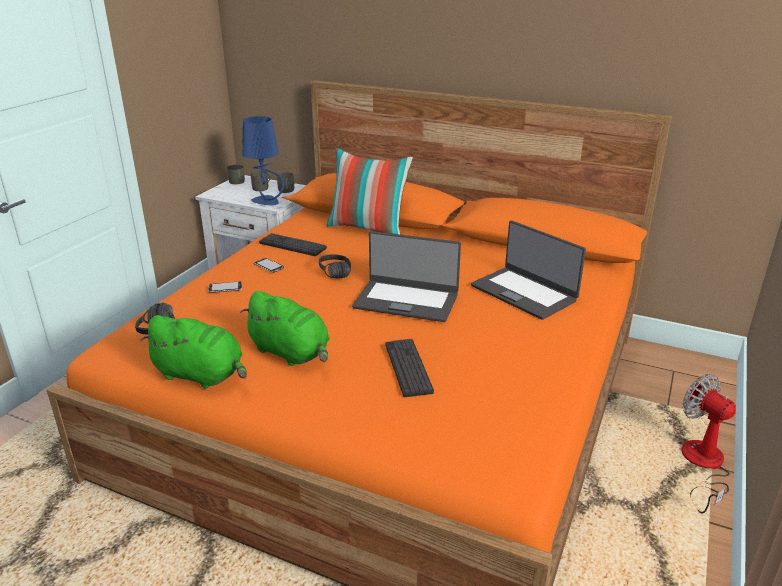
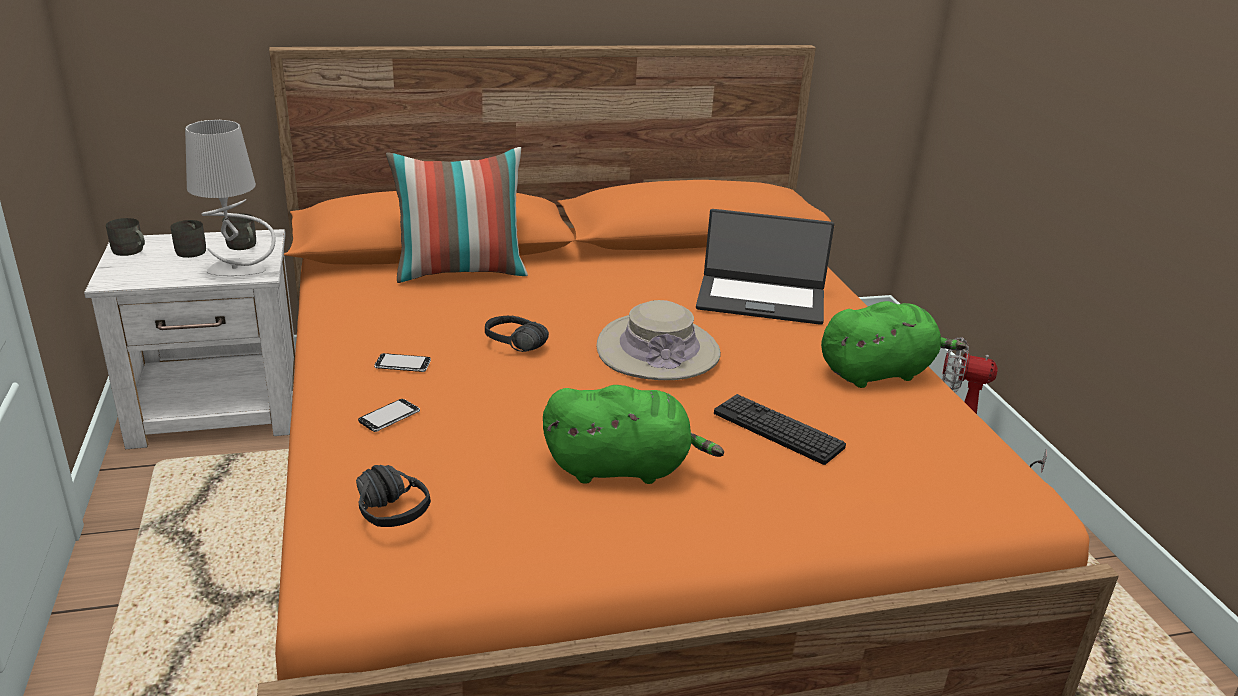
camera: 40 degrees left, 0 degrees up
(201, 375) = (554, 547): green plush toy -> green plush toy (879, 372)
(267, 201) = (237, 270): blue table lamp -> grey table lamp
(292, 245) = (388, 324): keyboard -> none
(406, 300) = (658, 350): laptop -> beige hat

